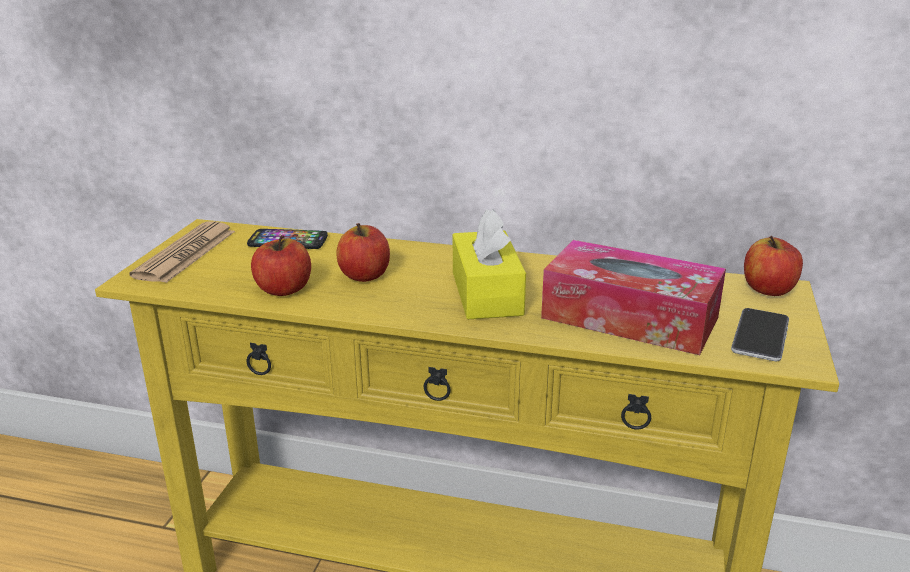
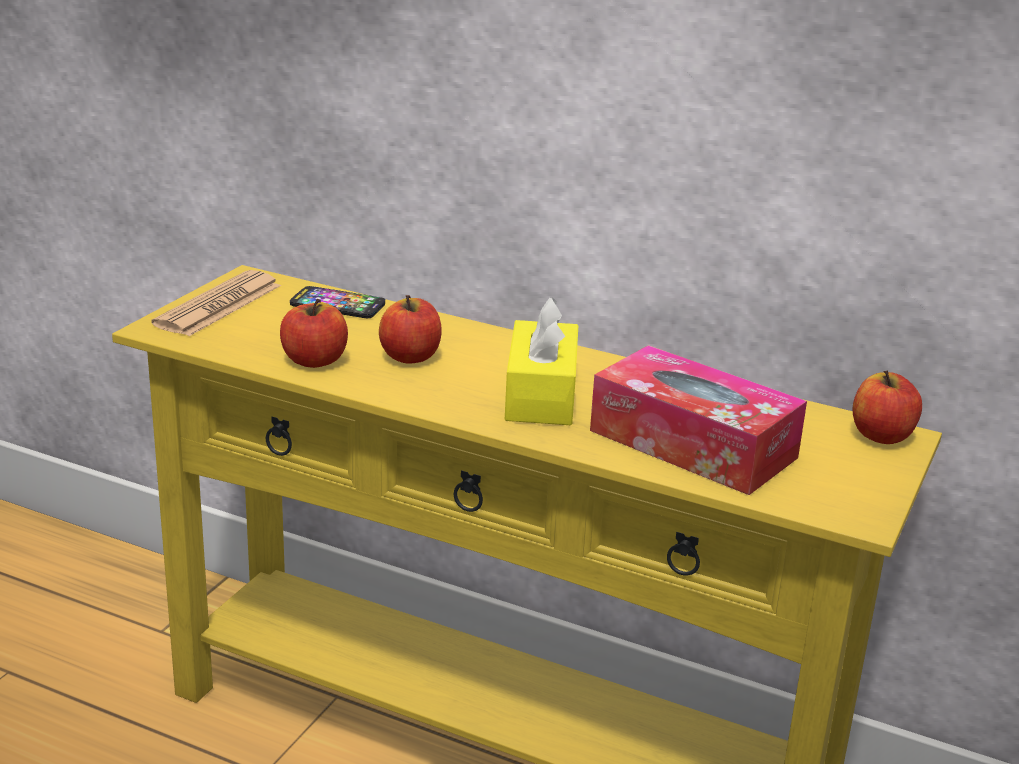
camera: 10 degrees right, 0 degrees up
(760, 336) = (834, 485): phone -> none

